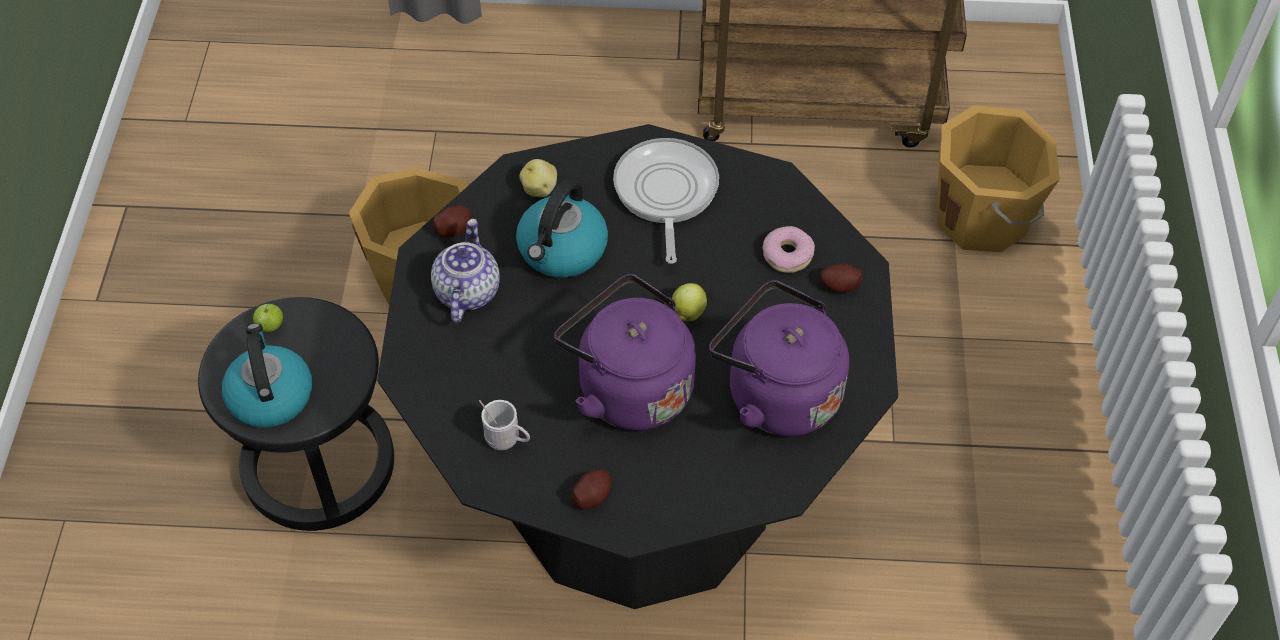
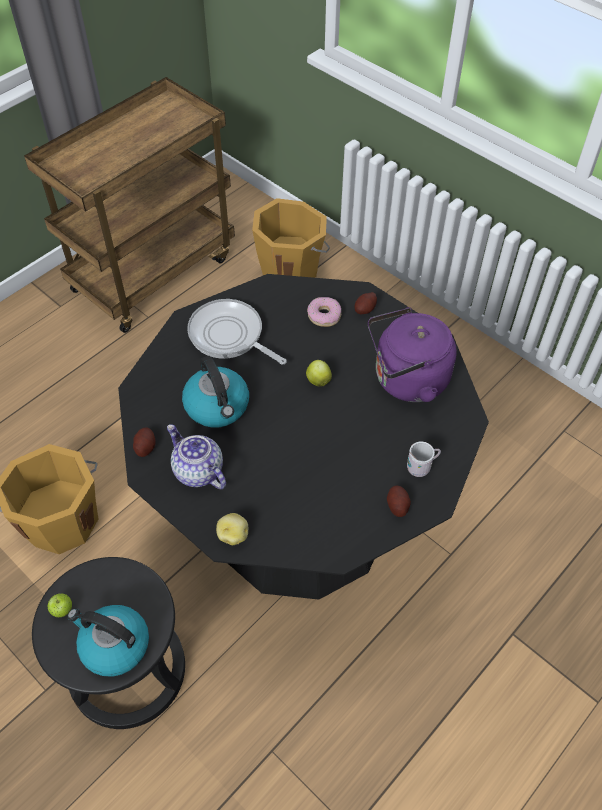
camera: 50 degrees left, 0 degrees up
(507, 440) = (322, 521): white mug -> white mug (421, 467)
(540, 188) = (163, 387): potato -> potato (233, 535)
(629, 387) = (341, 440): purple kettle -> none

